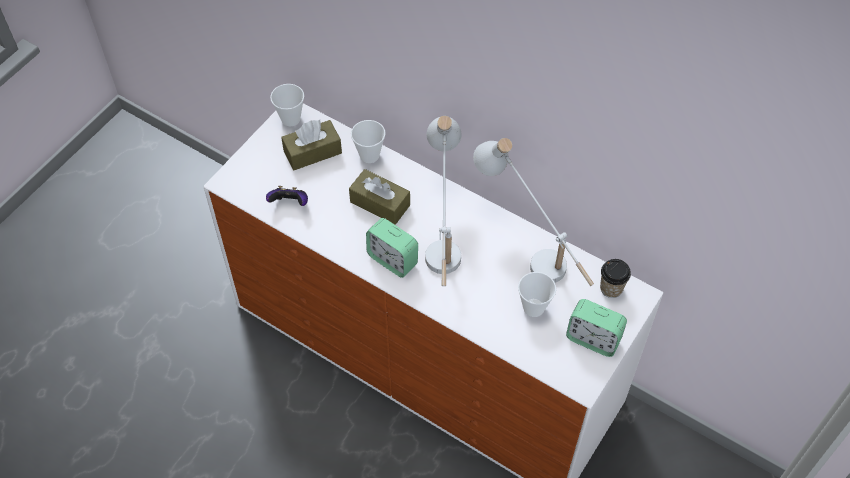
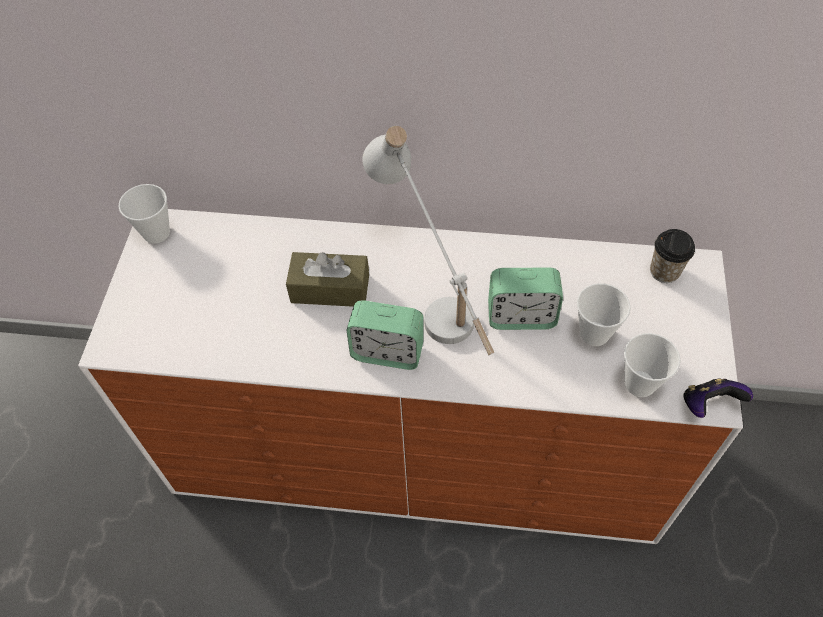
camera: 25 degrees left, 0 degrees up
(290, 204) = (212, 338): game controller -> game controller (708, 405)
(312, 152) = (207, 262): brown tissue box -> none
(369, 155) = (283, 236): cup -> cup (639, 383)
(530, 249) = (544, 267): white table lamp -> none
(593, 339) = (686, 340): alarm clock -> alarm clock (521, 316)

